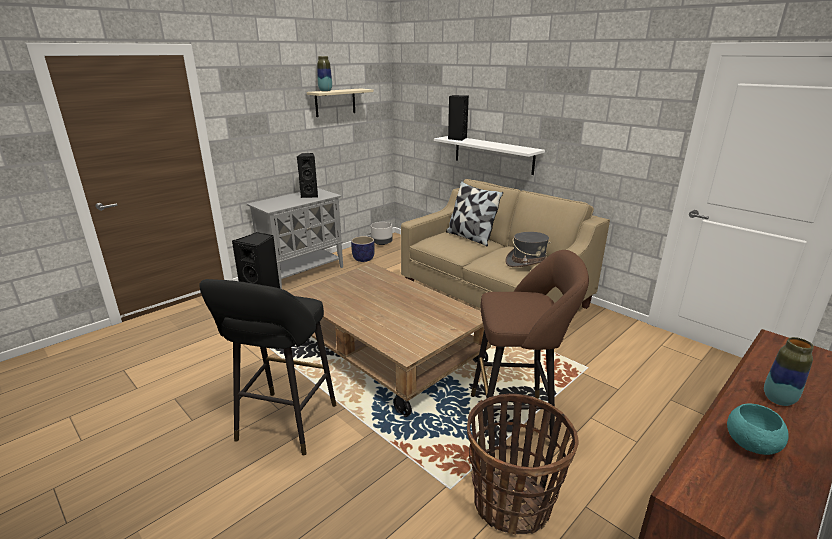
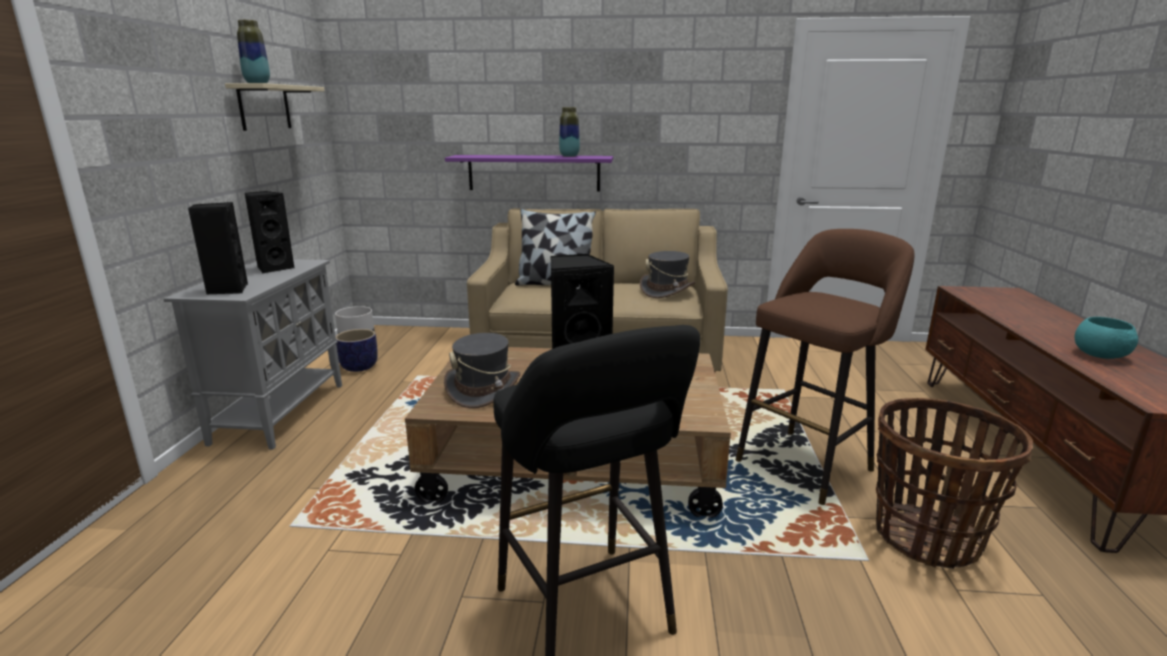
camera: 40 degrees left, 5 degrees down
(339, 292) = (483, 389): none -> grey hat
(457, 138) = (478, 156): black speaker -> black speaker (227, 290)
(493, 154) = (534, 173): white shelf -> purple shelf
(778, 400) = (1045, 324): vase -> vase (569, 156)

